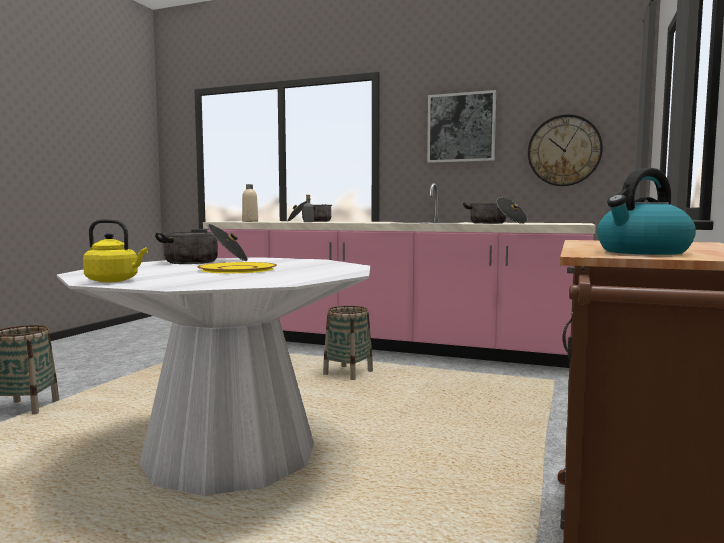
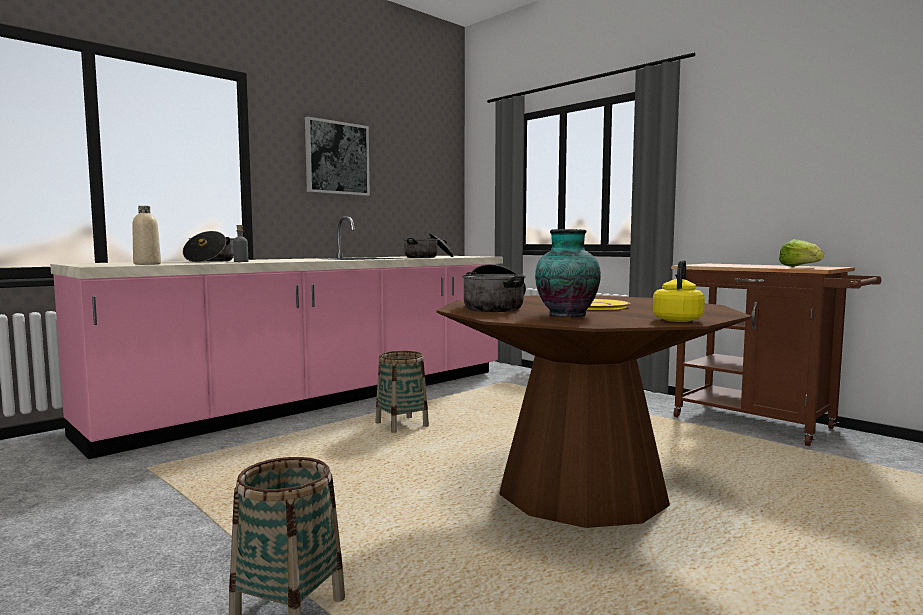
camera: 65 degrees left, 0 degrees up
(152, 269) = (566, 315): none -> vase
(230, 454) = (581, 490): white dining table -> brown dining table
(564, 150) = (416, 192): wall clock -> none
(642, 252) = (800, 267): kettle -> lettuce

